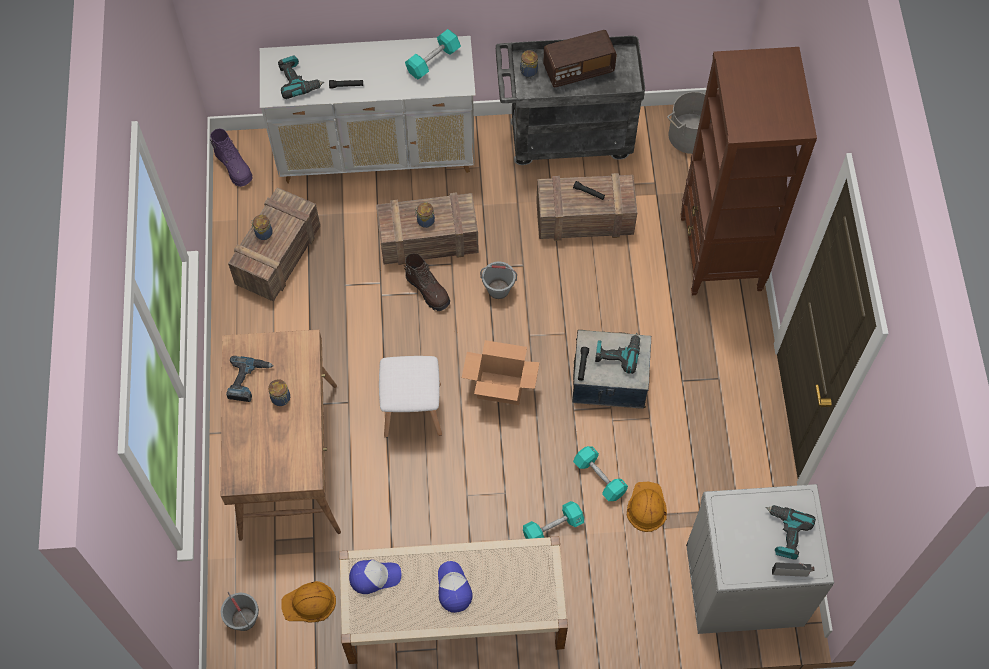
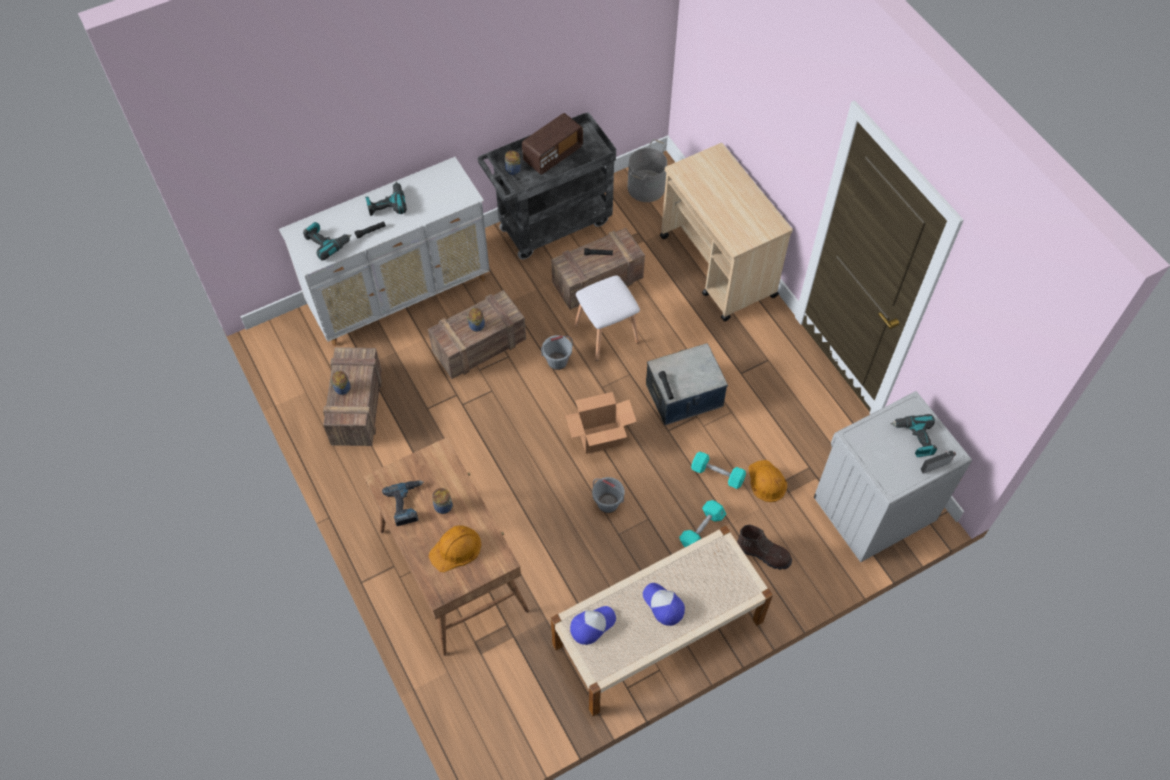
camera: 25 degrees left, 5 degrees down
(234, 167) = (281, 350): purple boot -> none
(243, 619) = (481, 720): grey bucket -> grey bucket (607, 503)
(309, 603) = (532, 681): orange hard hat -> orange hard hat (456, 549)
(413, 411) = (538, 486): white stool -> white stool (607, 334)
(428, 290) = (500, 385): brown boot -> brown boot (763, 553)
(433, 60) = (434, 186): turquoise dumbbell -> none
(617, 353) = (688, 367): power drill -> power drill (386, 204)
(720, 254) = (718, 267): brown bookcase -> beige cart

